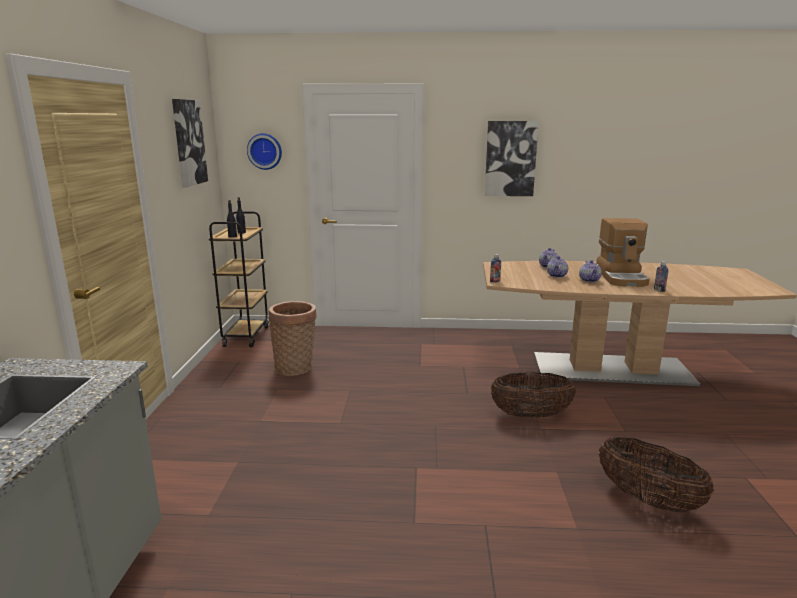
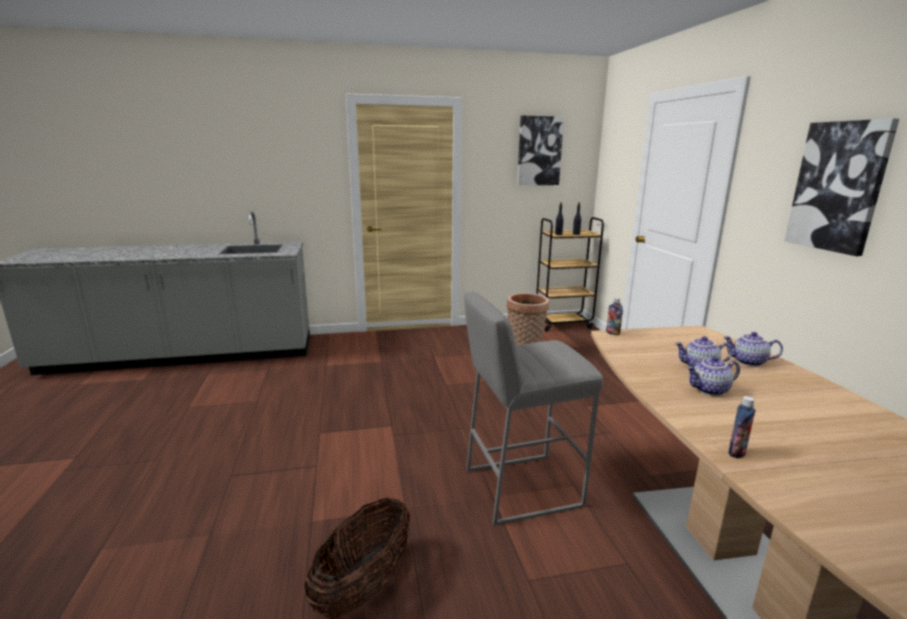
camera: 75 degrees right, 0 degrees up
(265, 151) = (619, 163): wall clock -> none
(530, 415) = (520, 487): basket -> grey stool
(622, 277) = (781, 420): coffee machine -> none

